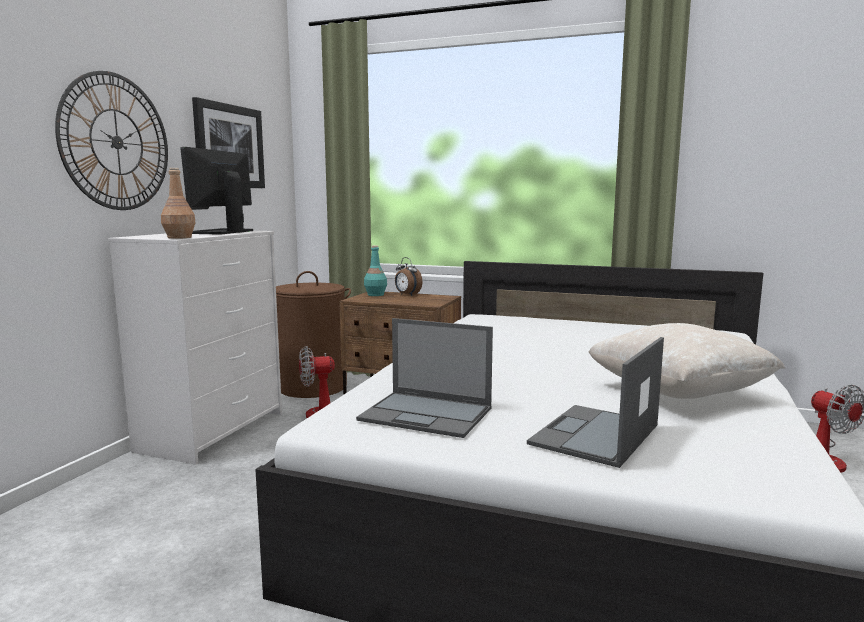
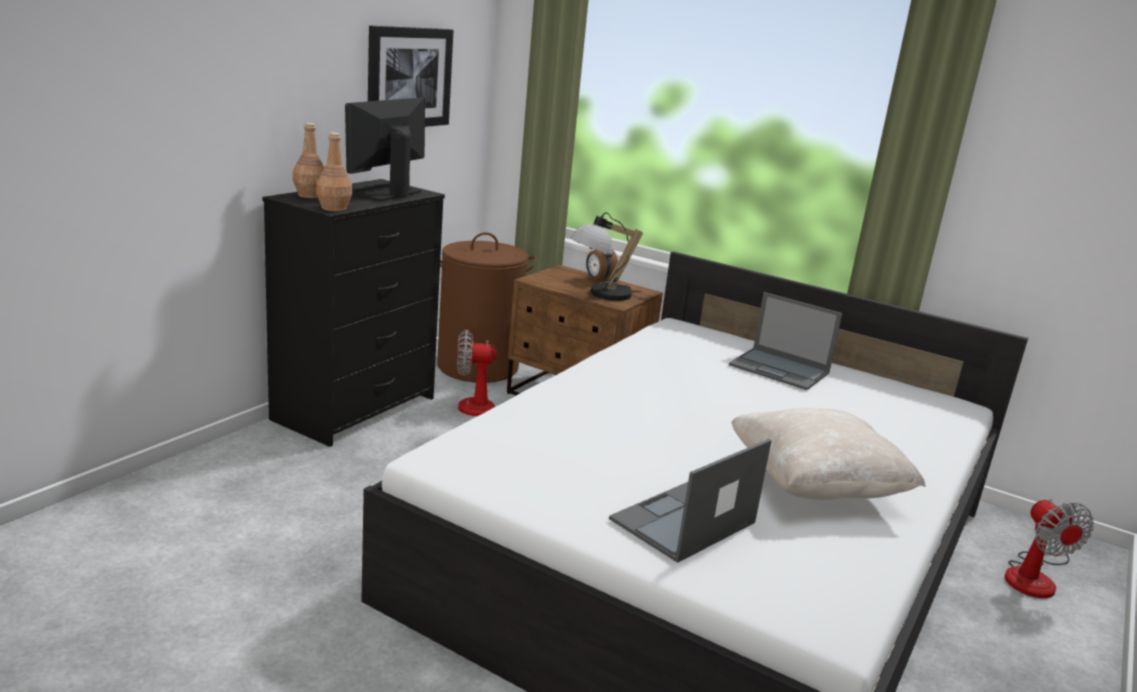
camera: 10 degrees right, 10 degrees up
(116, 142) = (279, 90): wall clock -> none
(154, 235) = (310, 195): none -> brown bottle
(213, 431) = (355, 408): white dresser -> black dresser
(375, 295) = (561, 274): turquoise bottle -> none
(414, 301) = (600, 295): none -> table lamp
(427, 414) = (535, 465): laptop -> laptop (780, 369)

